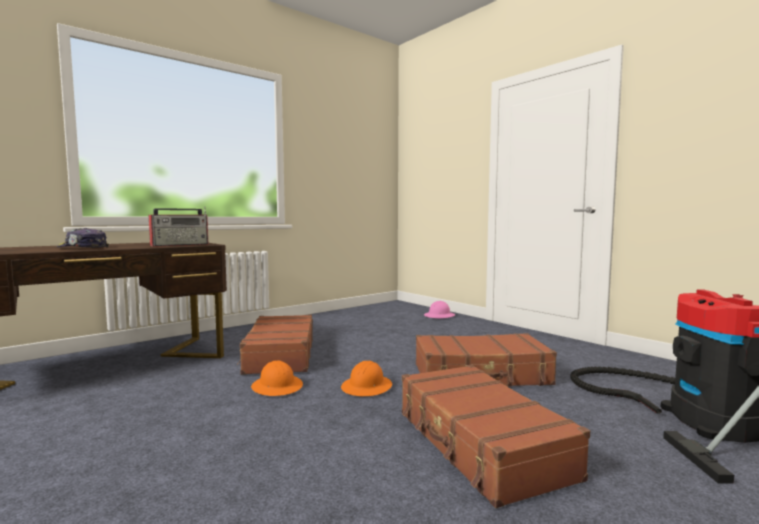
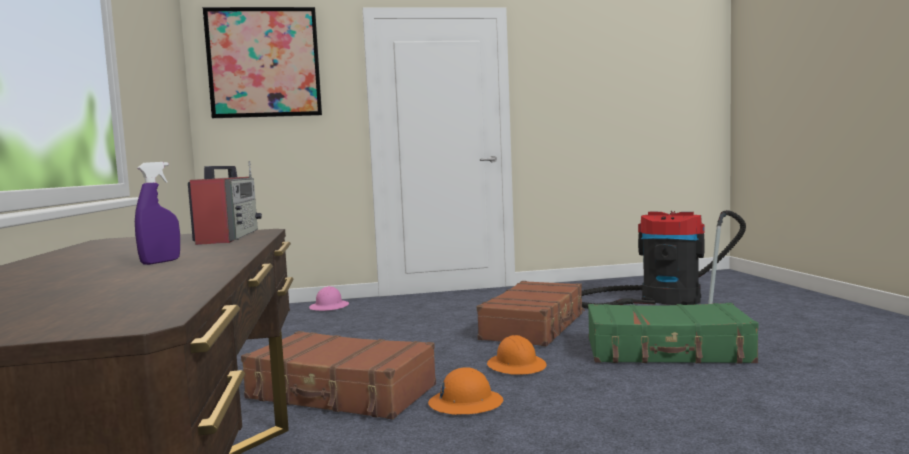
camera: 60 degrees left, 0 degrees up
(82, 248) = (161, 262): cap -> purple spray bottle
(432, 138) = (264, 63): none -> picture
(479, 444) = (667, 351): brown suitcase -> green suitcase

